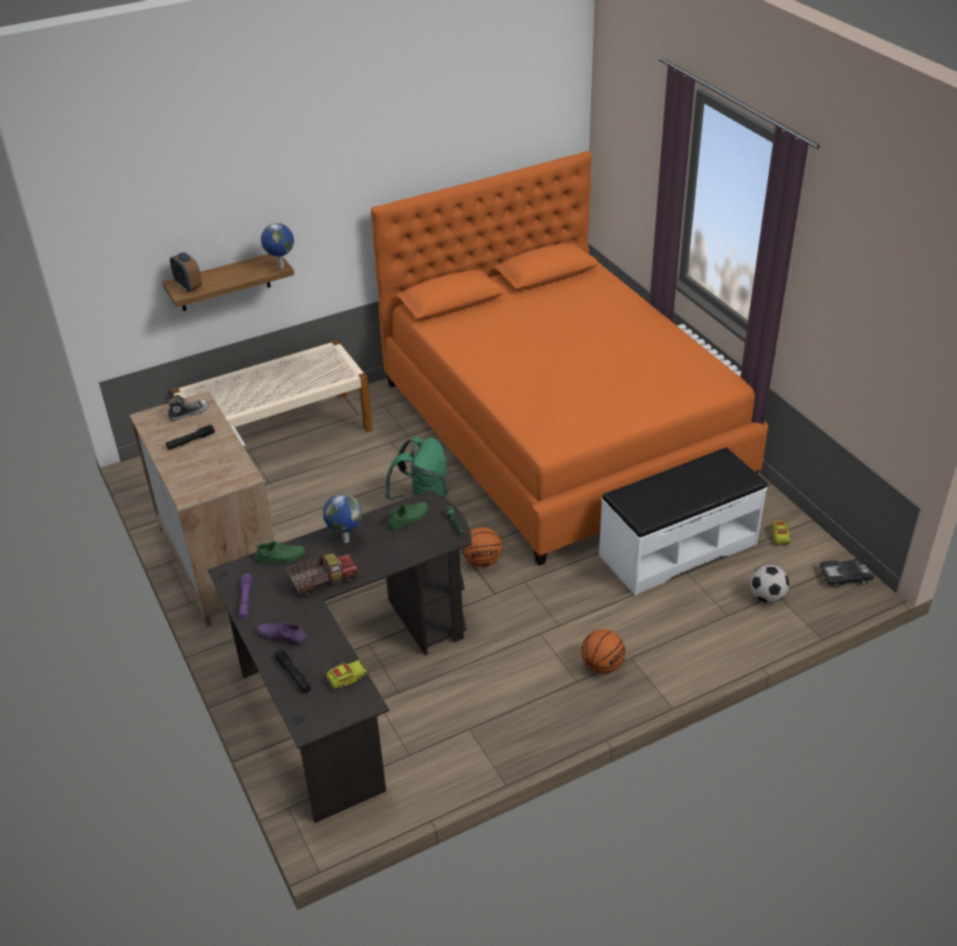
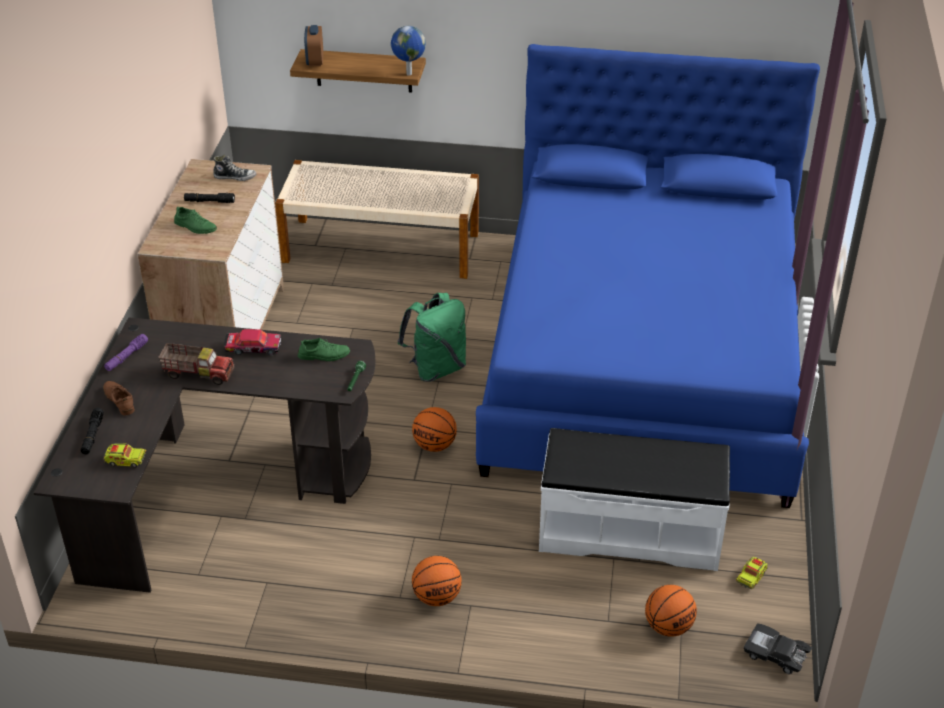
camera: 35 degrees right, 0 degrees up
(280, 557) = (190, 335): green shoe -> green shoe (195, 227)
(282, 636) = (119, 400): purple shoe -> brown shoe
(345, 540) = (253, 347): globe -> toy car
(561, 429) = (644, 360): orange bed -> blue bed
(767, 597) = (668, 626): football -> basketball

